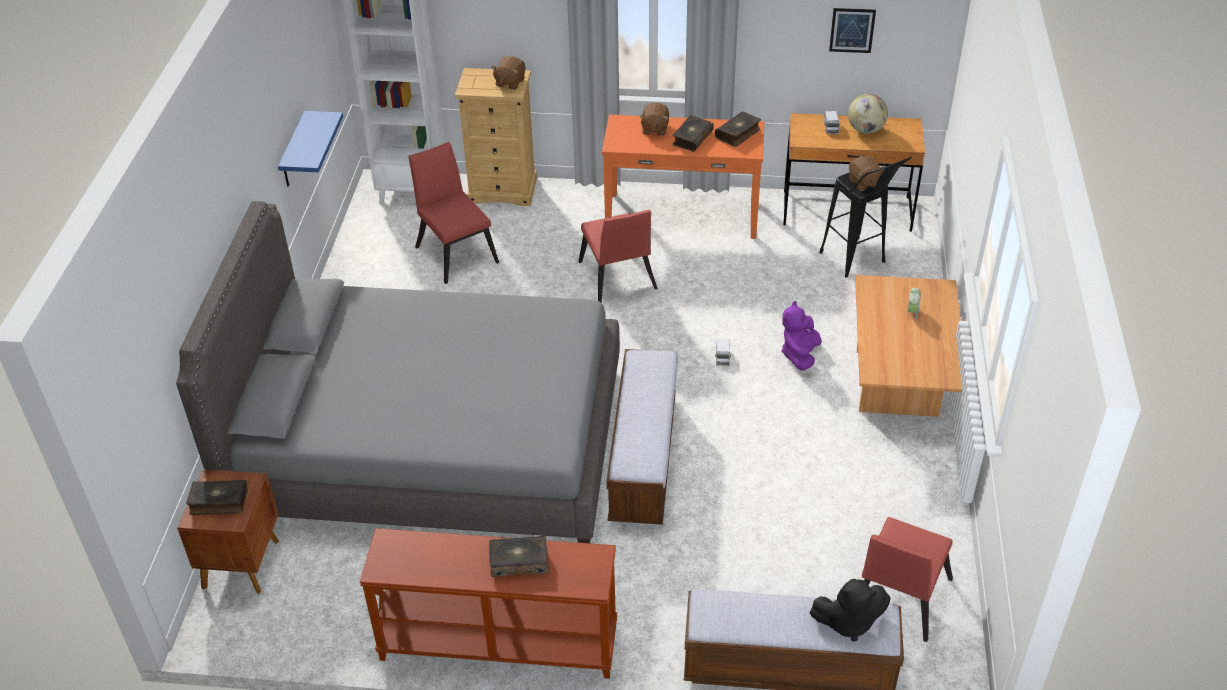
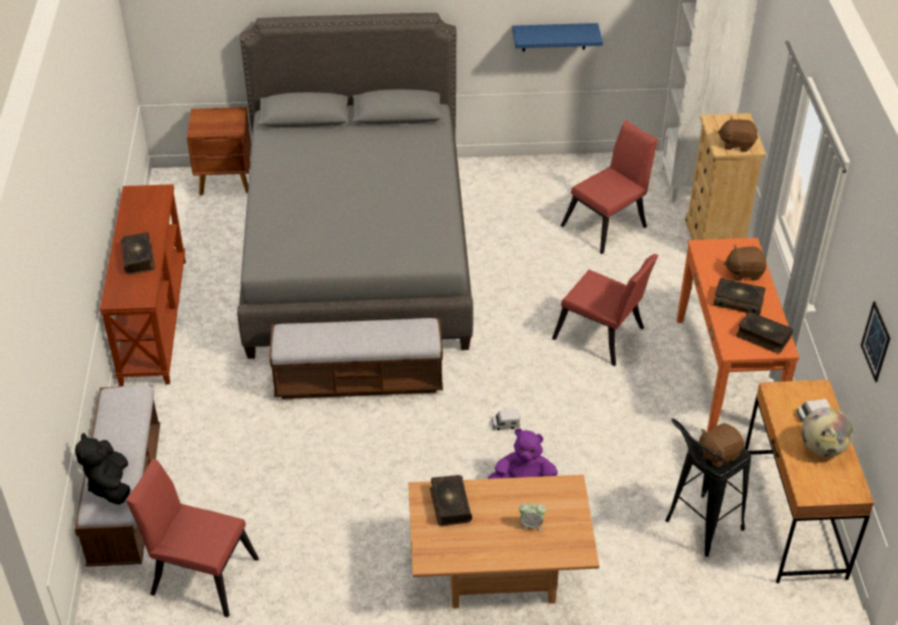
camera: 80 degrees right, 0 degrees up
(218, 502) = (214, 120): book -> book (449, 505)
(618, 279) = (602, 337): red chair -> red chair turned 120 degrees counterclockwise

